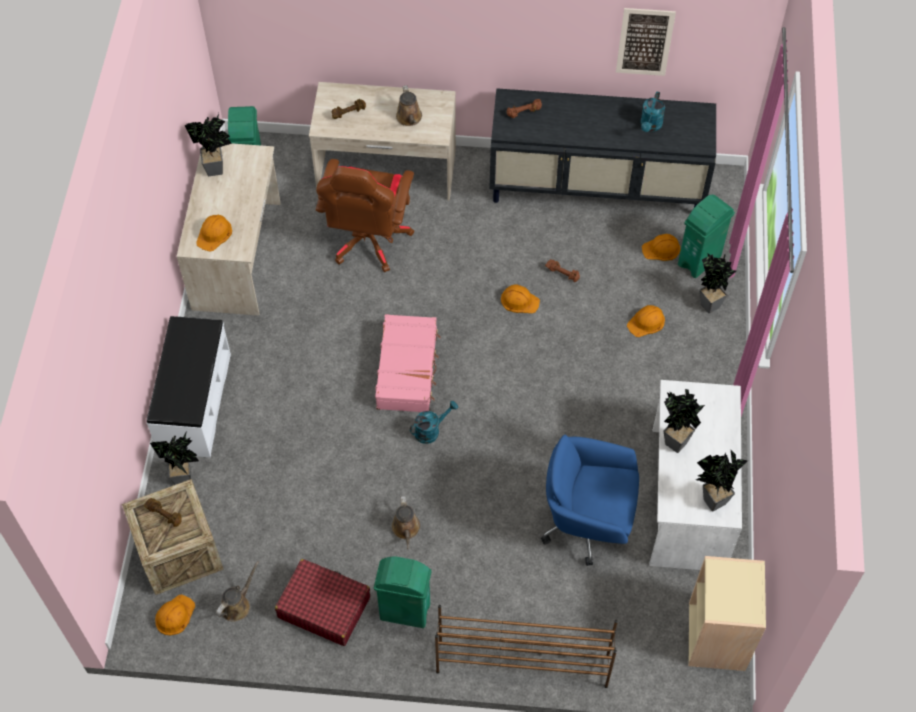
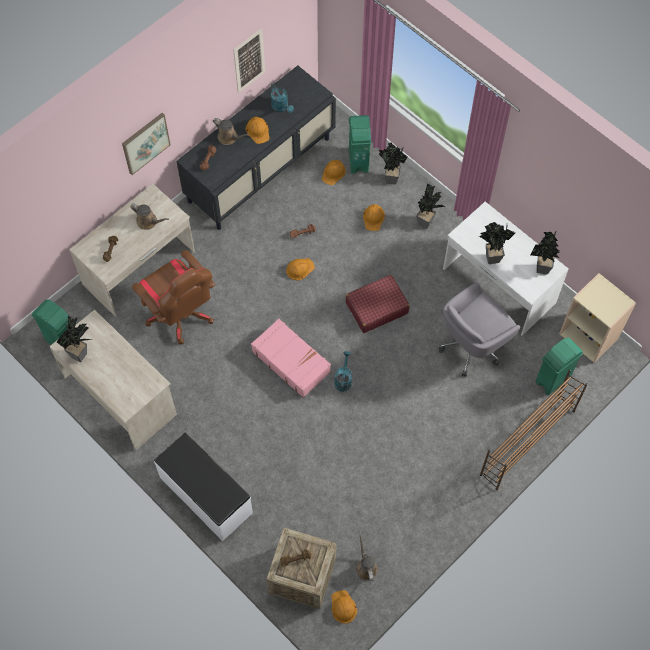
camera: 50 degrees left, 5 degrees up
(186, 479) = (255, 537): potted plant -> potted plant (427, 222)
(214, 234) = (129, 389): orange hard hat -> orange hard hat (258, 131)
(324, 607) = (407, 520): red suitcase -> red suitcase (376, 308)
(404, 611) = (446, 479): green trash can -> green trash can (552, 380)
(406, 529) = (395, 440): brown watering can -> brown watering can (229, 137)
(461, 32) = (145, 143): none -> picture
(586, 526) = (472, 347): blue office chair -> grey office chair

